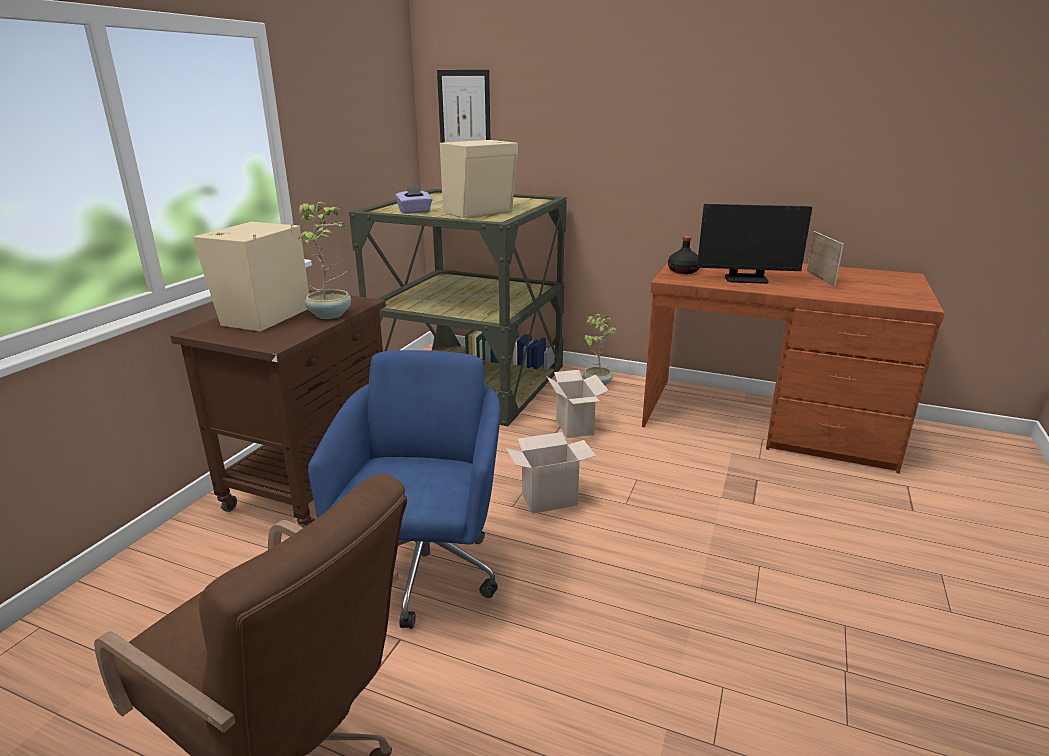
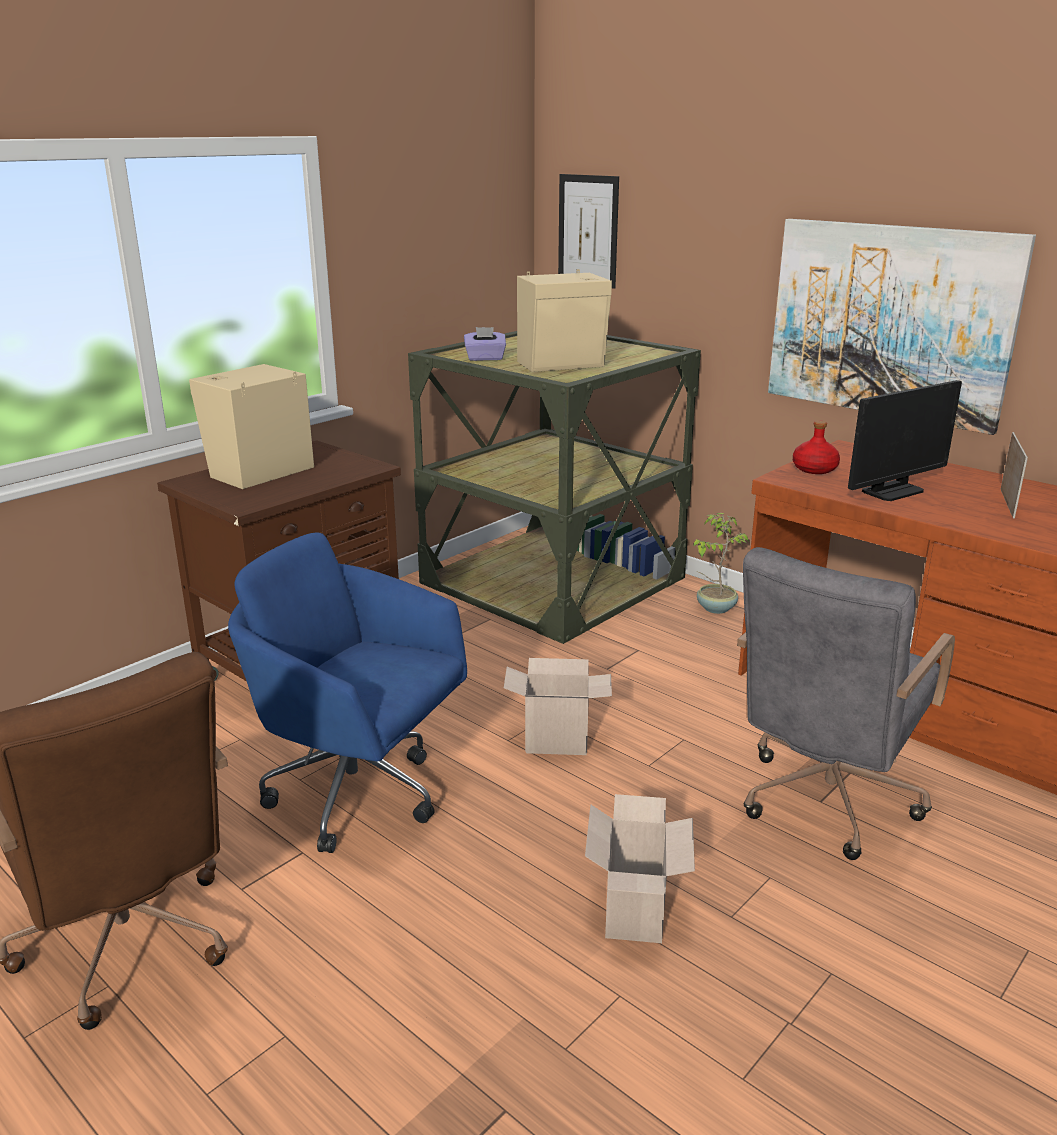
camera: 20 degrees right, 0 degrees up
(331, 314) = (327, 478): potted plant -> none
(425, 579) = (362, 798): blue office chair -> blue office chair turned 90 degrees counterclockwise
(576, 427) = (649, 660): cardboard box -> cardboard box (636, 914)
(684, 271) = (815, 469): black bottle -> red bottle
(710, 164) = (889, 321): none -> picture
(746, 279) = (892, 491): monitor -> monitor turned 60 degrees counterclockwise
(757, 507) = (823, 807): none -> grey office chair

